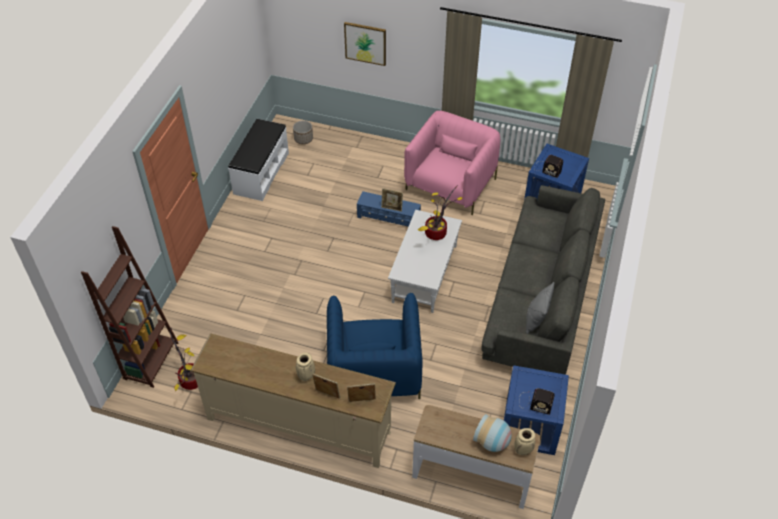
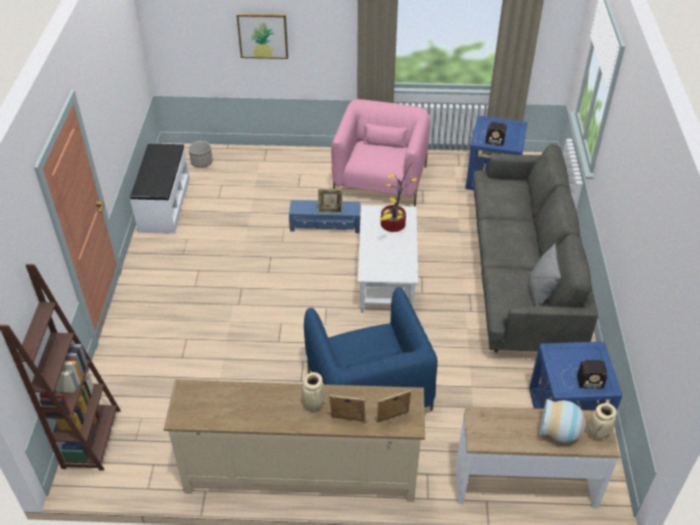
camera: 15 degrees left, 5 degrees down
(189, 379) = (147, 450): potted plant -> none

